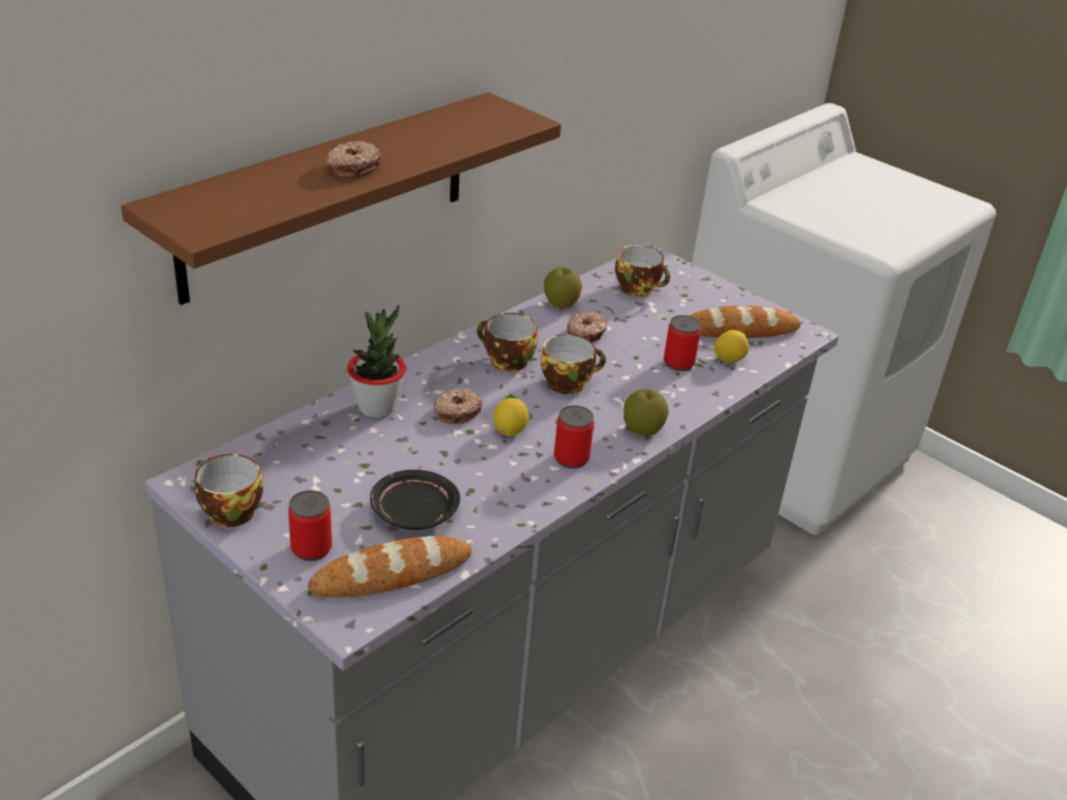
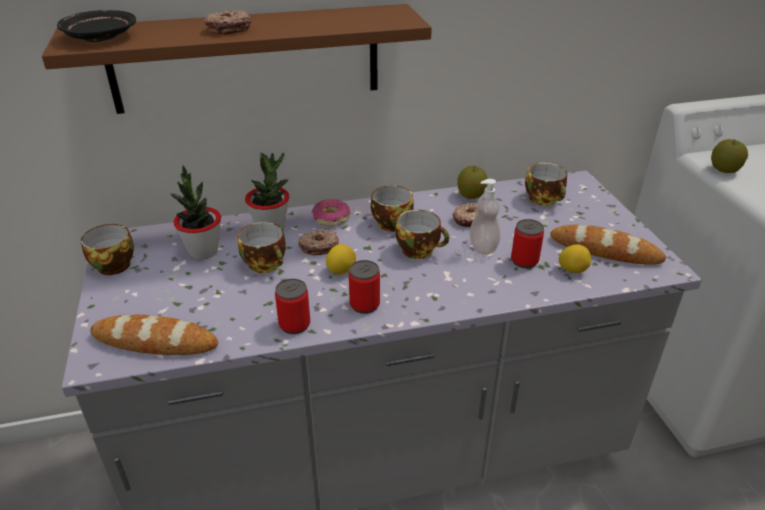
camera: 35 degrees right, 0 degrees up
(311, 548) = (129, 305): can -> can (294, 324)
(326, 459) = (203, 251): none -> potted plant
(413, 512) = (216, 304): black plate -> black plate (100, 37)
(420, 450) = (267, 264): none -> cup
(434, 374) = (331, 218): none -> donut
(627, 360) = (483, 247): none -> soap dispenser
(642, 430) = (443, 302): apple -> apple (724, 170)

